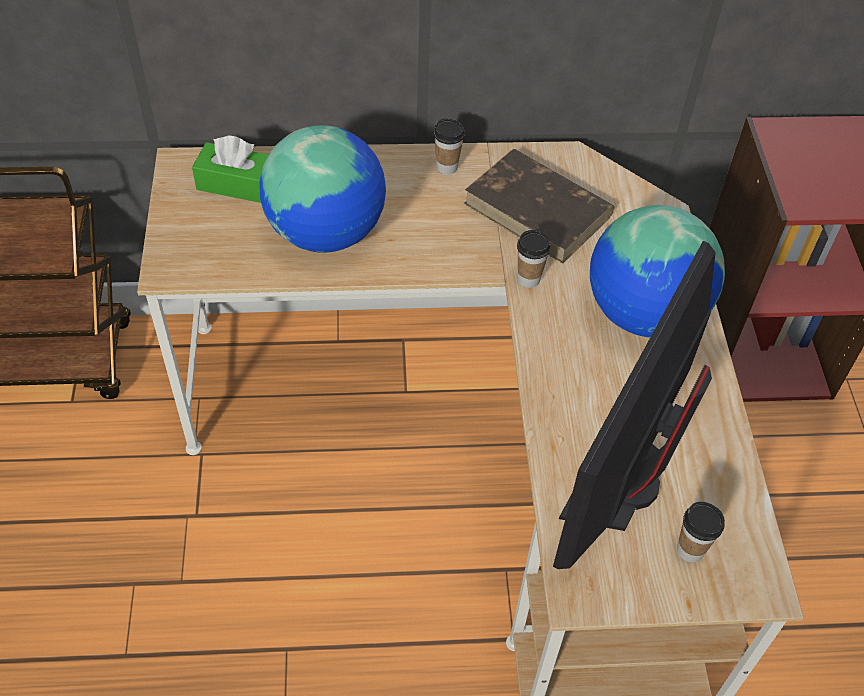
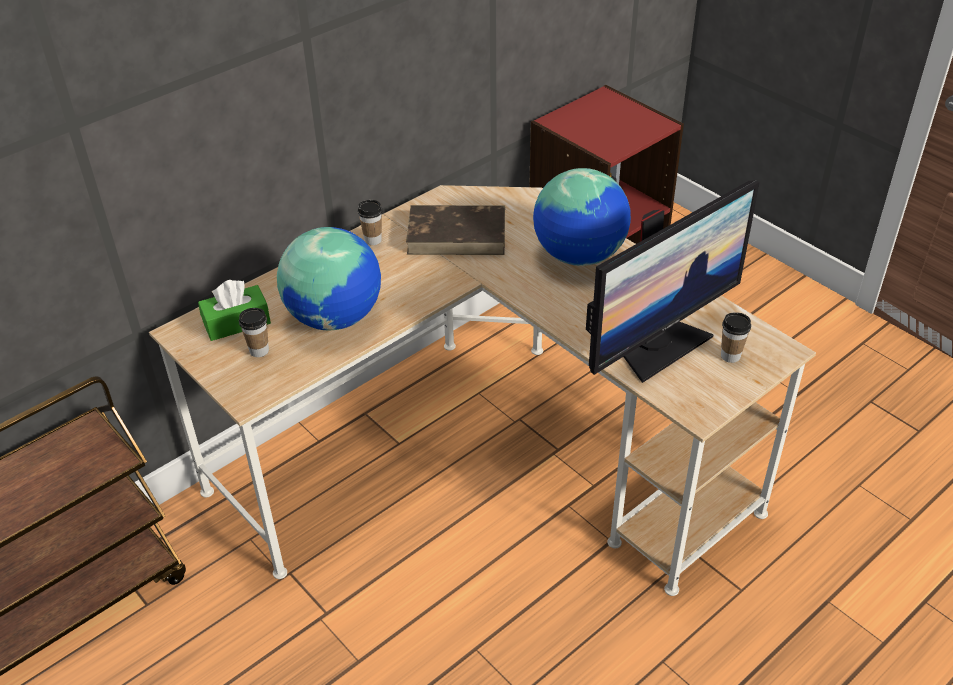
camera: 35 degrees left, 10 degrees down
(528, 279) = (493, 274): cup -> cup (259, 350)
(619, 481) = (659, 345): monitor -> monitor turned 120 degrees counterclockwise

